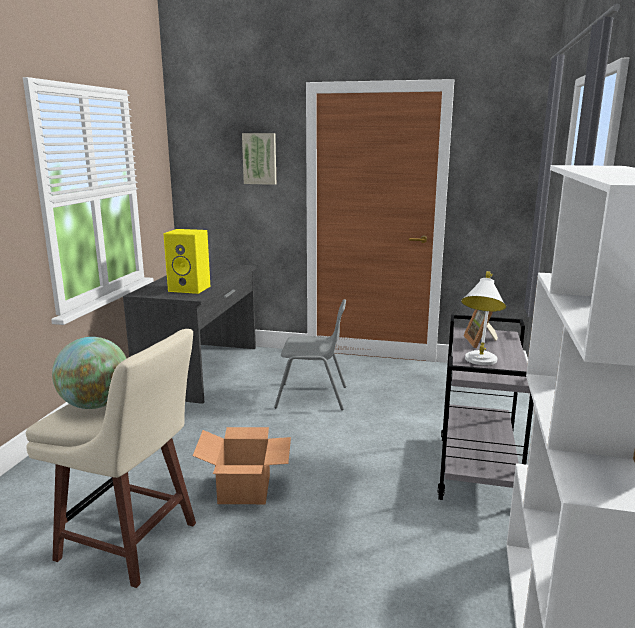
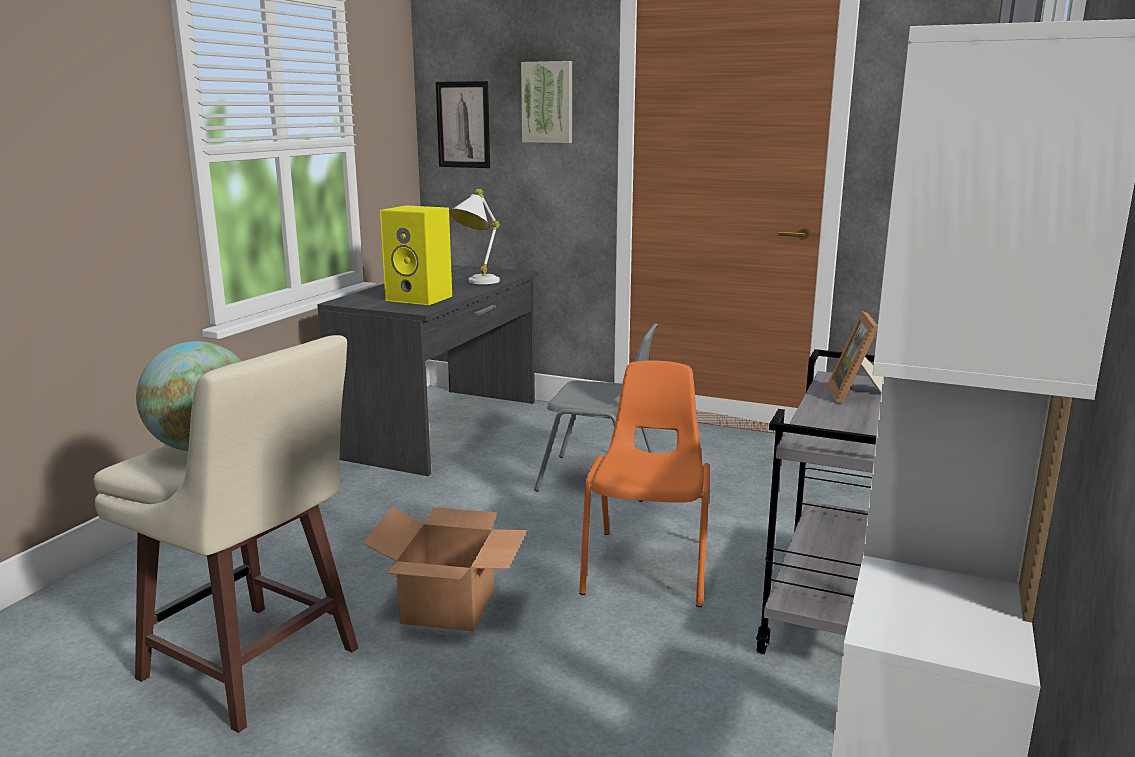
camera: 10 degrees right, 0 degrees up
(203, 172) = (463, 125): none -> picture
(359, 451) = (648, 566): none -> orange chair
(478, 363) = (834, 426): white table lamp -> white table lamp (476, 283)

